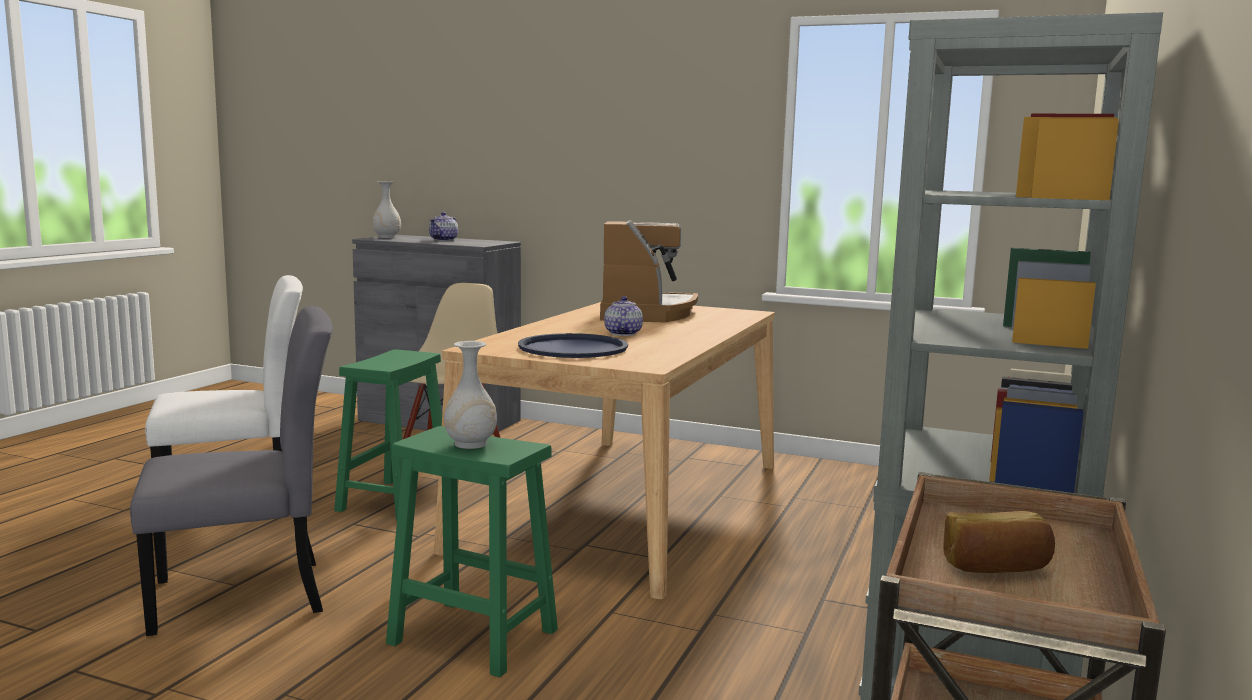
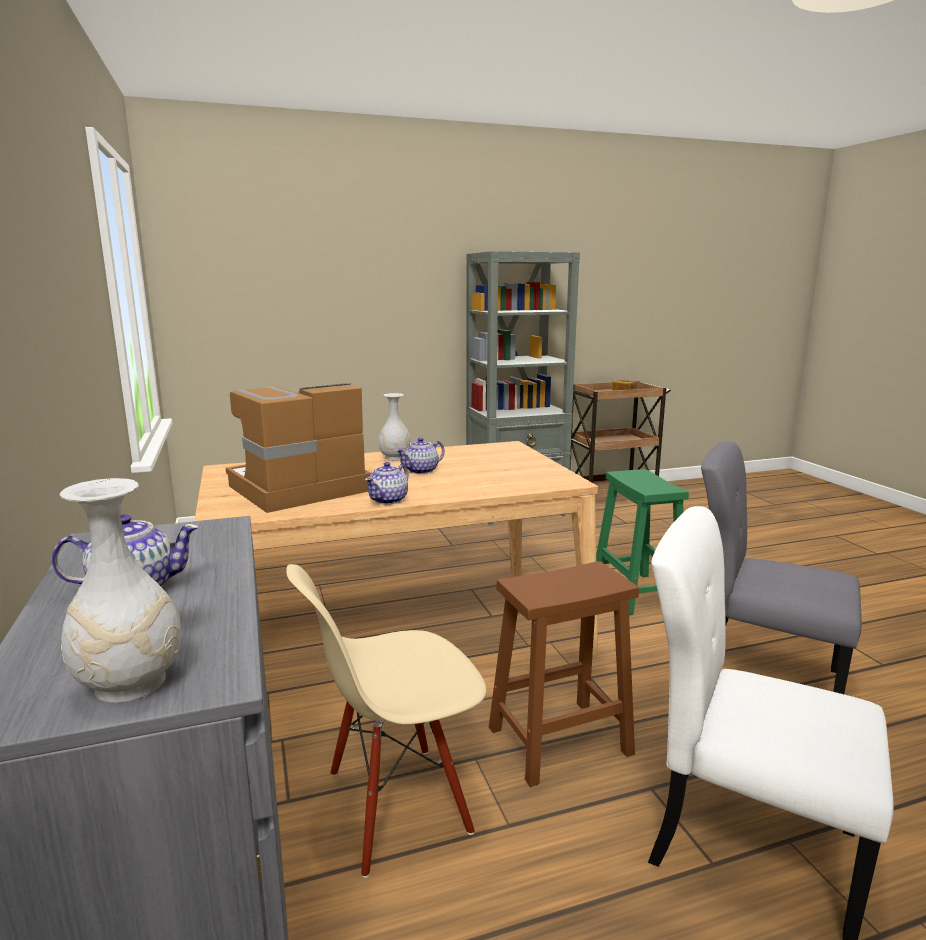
camera: 130 degrees left, 5 degrees up
(395, 499) = (557, 741): green stool -> brown stool
(471, 444) = (646, 481): white vase -> white vase (395, 458)
(567, 319) = (388, 500): none -> teapot
(573, 348) = (504, 466): blue tray -> none

